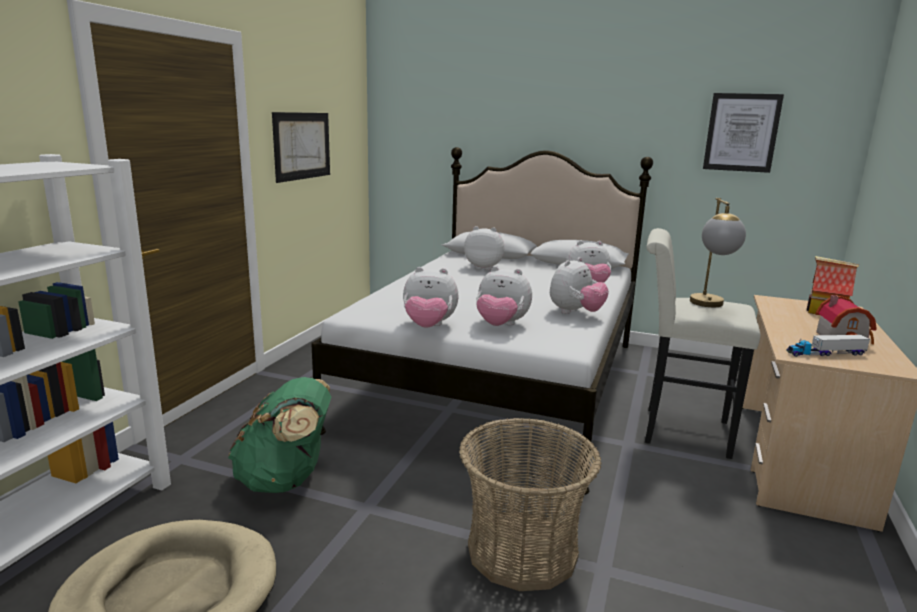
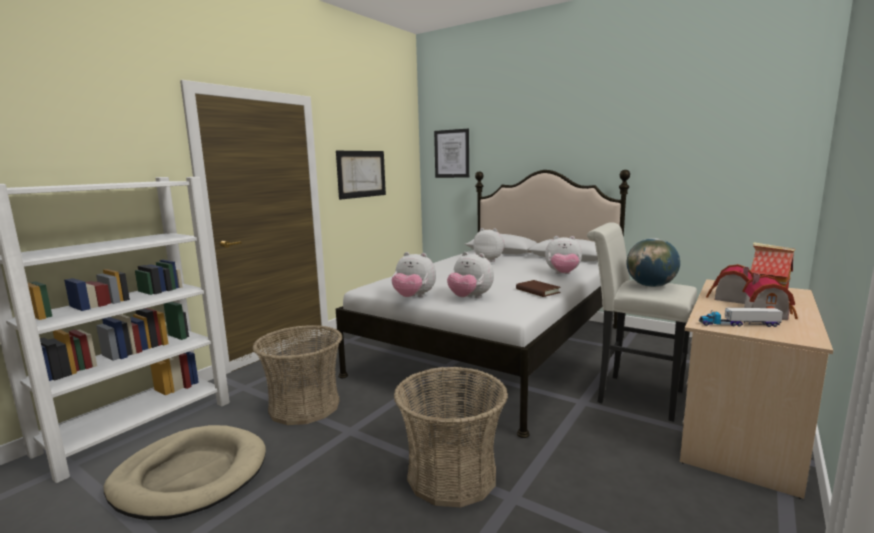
camera: 15 degrees right, 5 degrees down
(286, 479) = (304, 406): green backpack -> basket
(575, 313) = (537, 291): plush toy -> brown book
(709, 306) = (651, 286): table lamp -> globe
(741, 132) = (706, 145): picture -> picture (452, 153)
(794, 320) = (729, 298): none -> toy house

